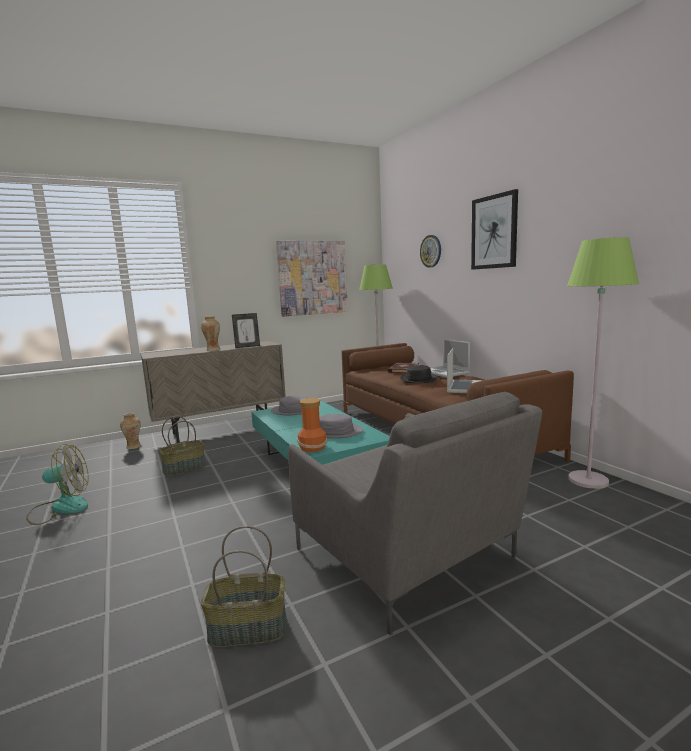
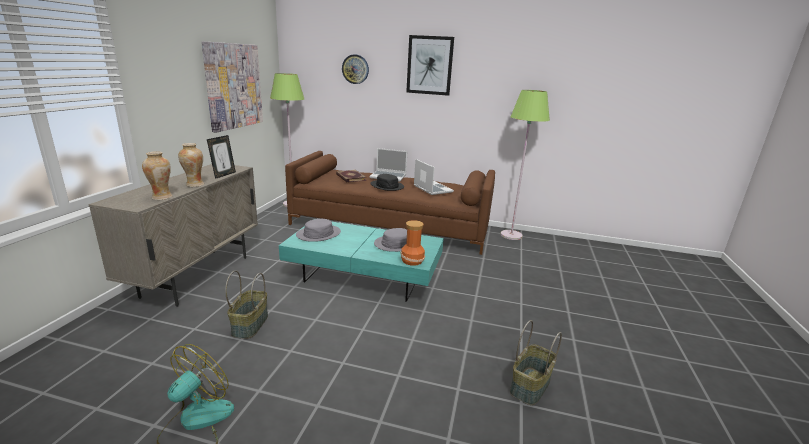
camera: 50 degrees left, 10 degrees up
(133, 447) = (115, 330): vase -> vase (161, 197)
(408, 557) = (518, 309): grey armchair -> none

